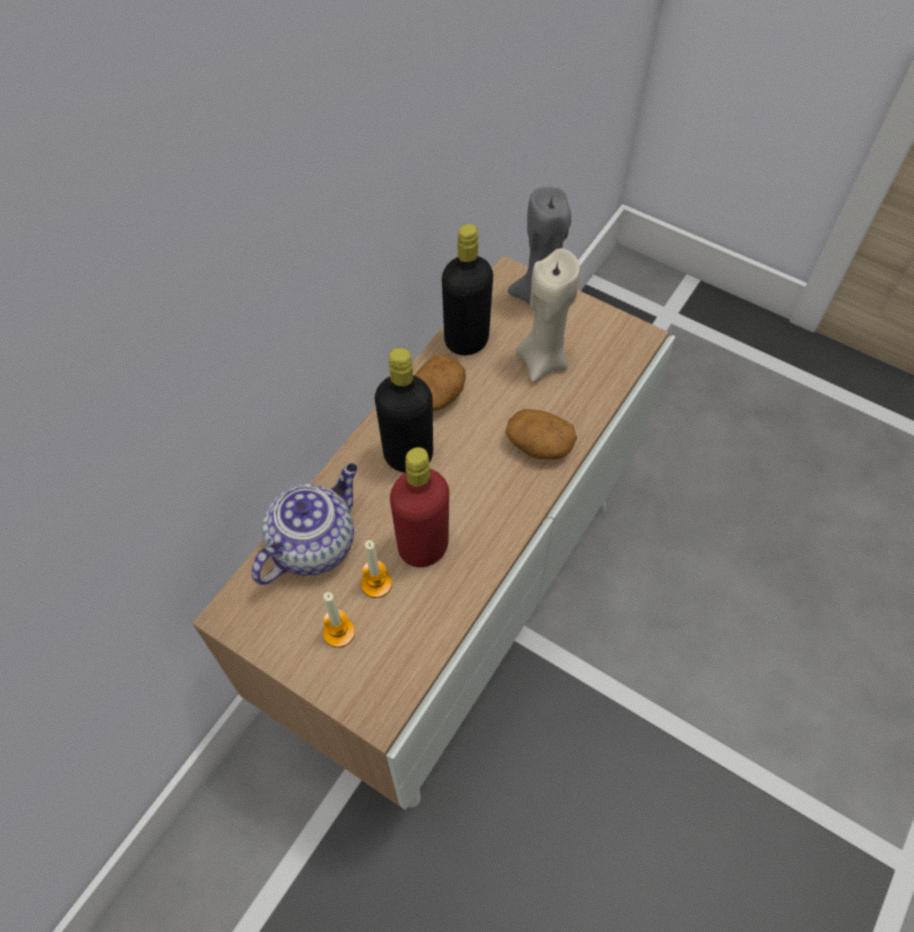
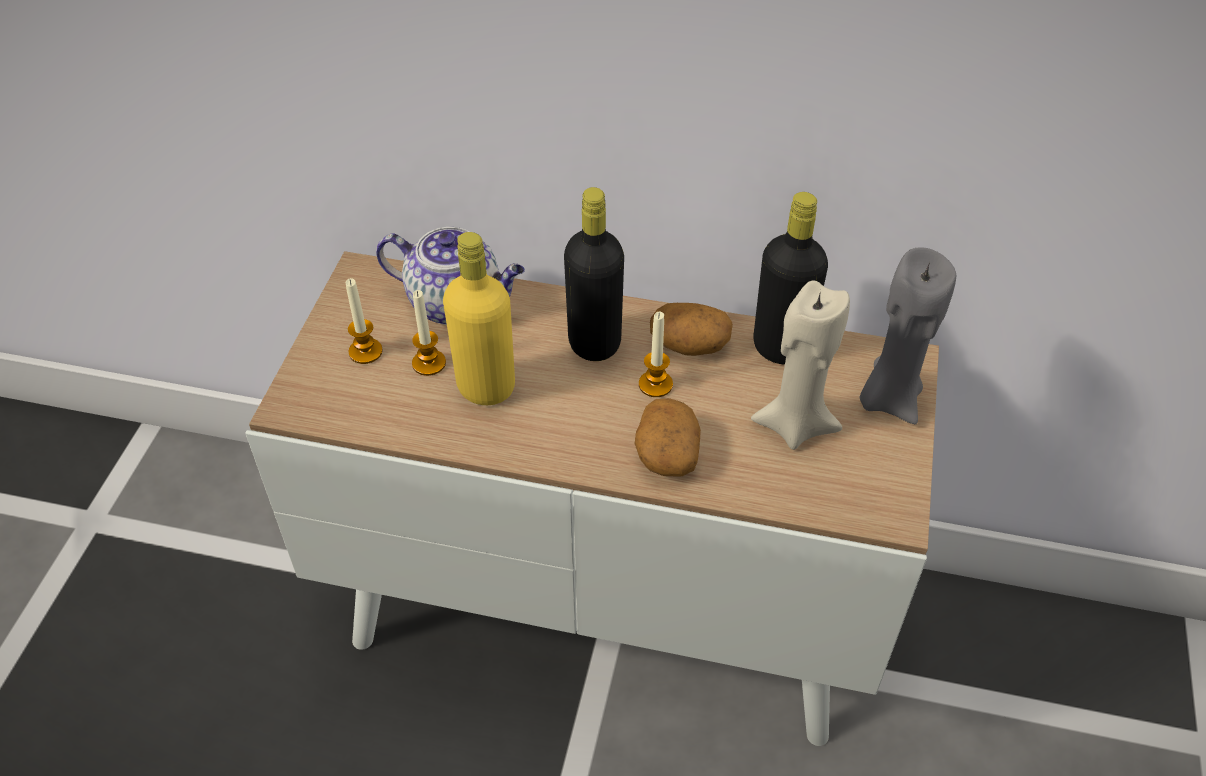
camera: 70 degrees right, 10 degrees down
(423, 547) = (486, 387): red bottle -> yellow bottle
(470, 430) = (655, 384): none -> candle

